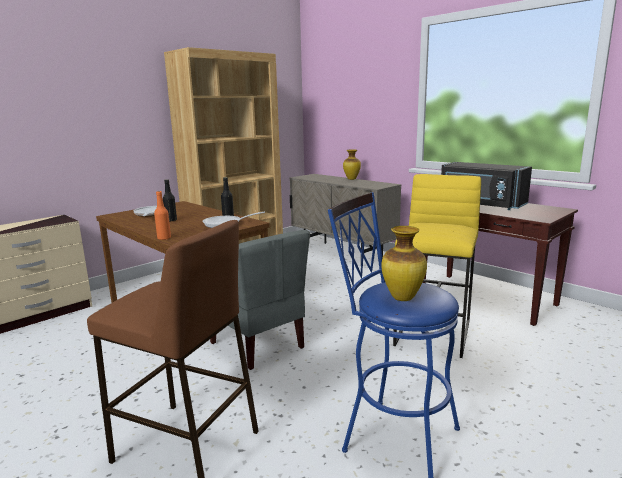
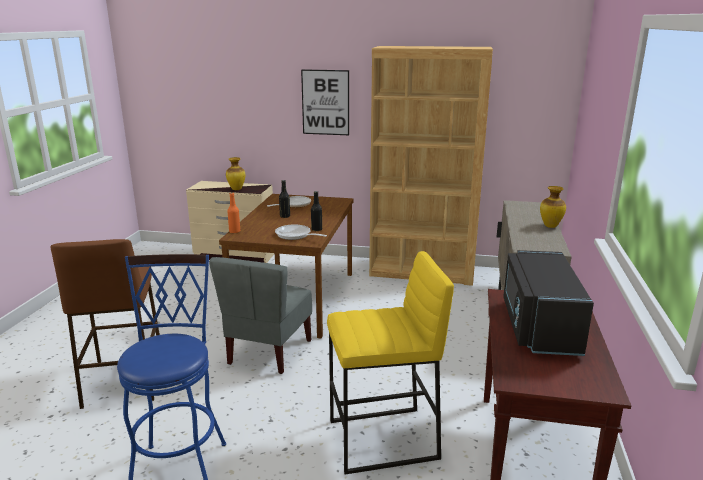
camera: 55 degrees right, 5 degrees up
(115, 111) = (325, 102): none -> picture
(403, 298) = (147, 351): vase -> vase (236, 189)

